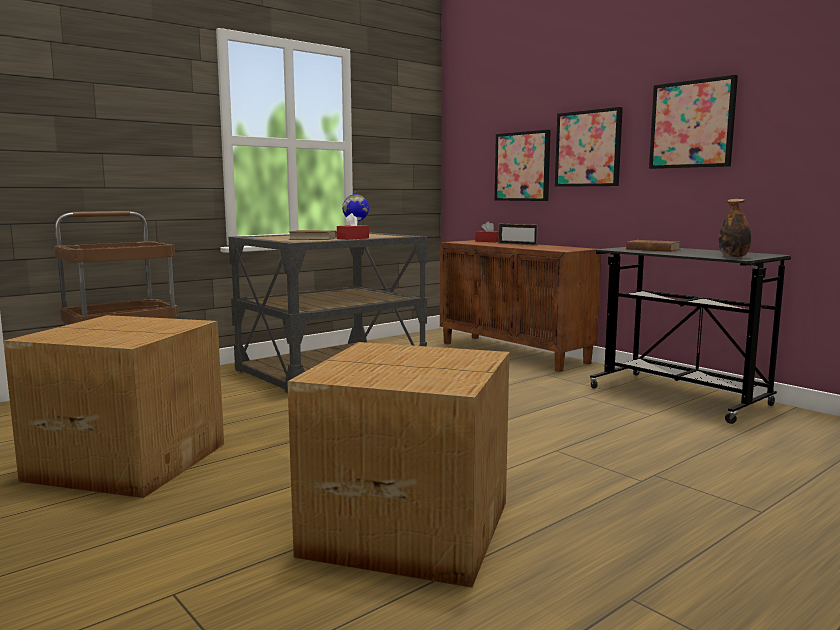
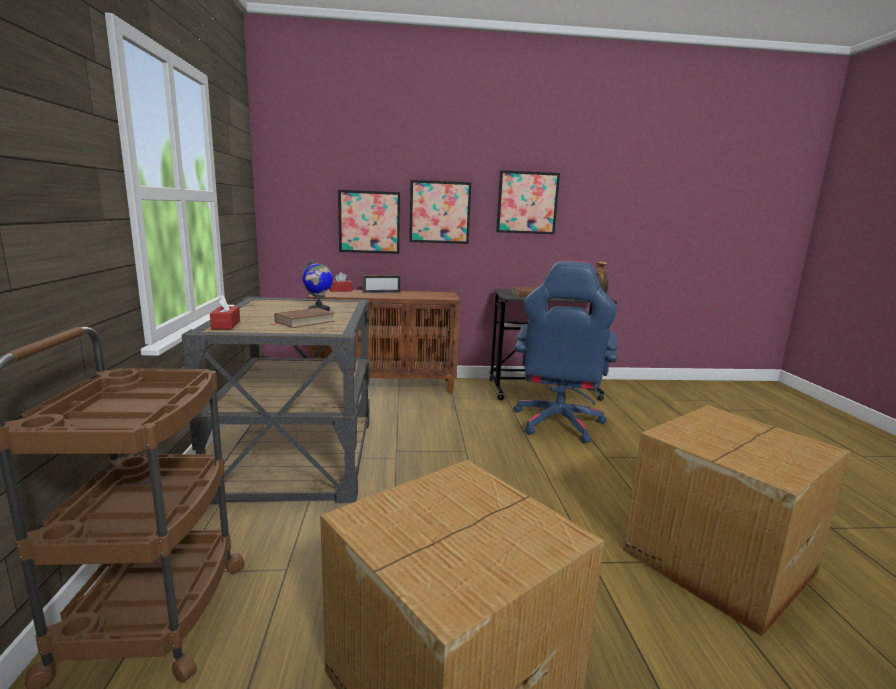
camera: 55 degrees left, 5 degrees up
(353, 238) = (346, 315): red tissue box -> red tissue box (226, 325)
(597, 418) = (558, 422): none -> blue office chair

